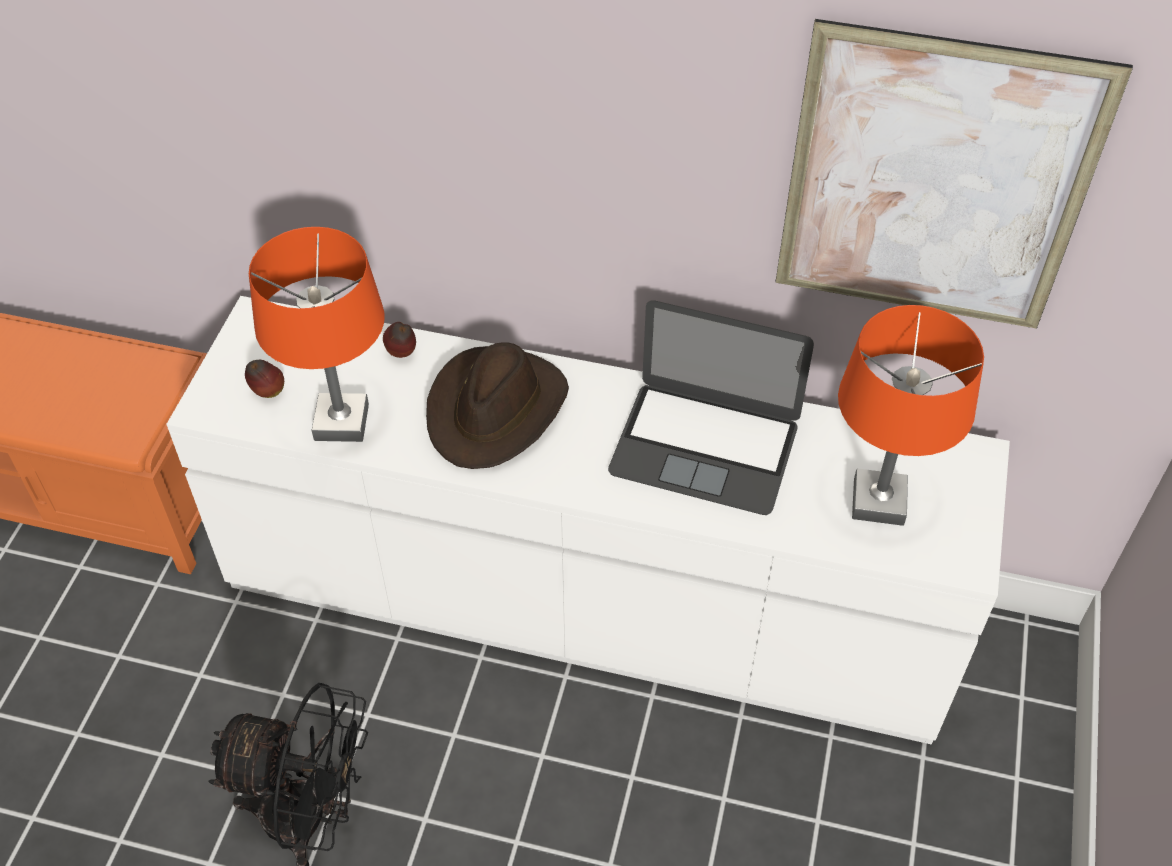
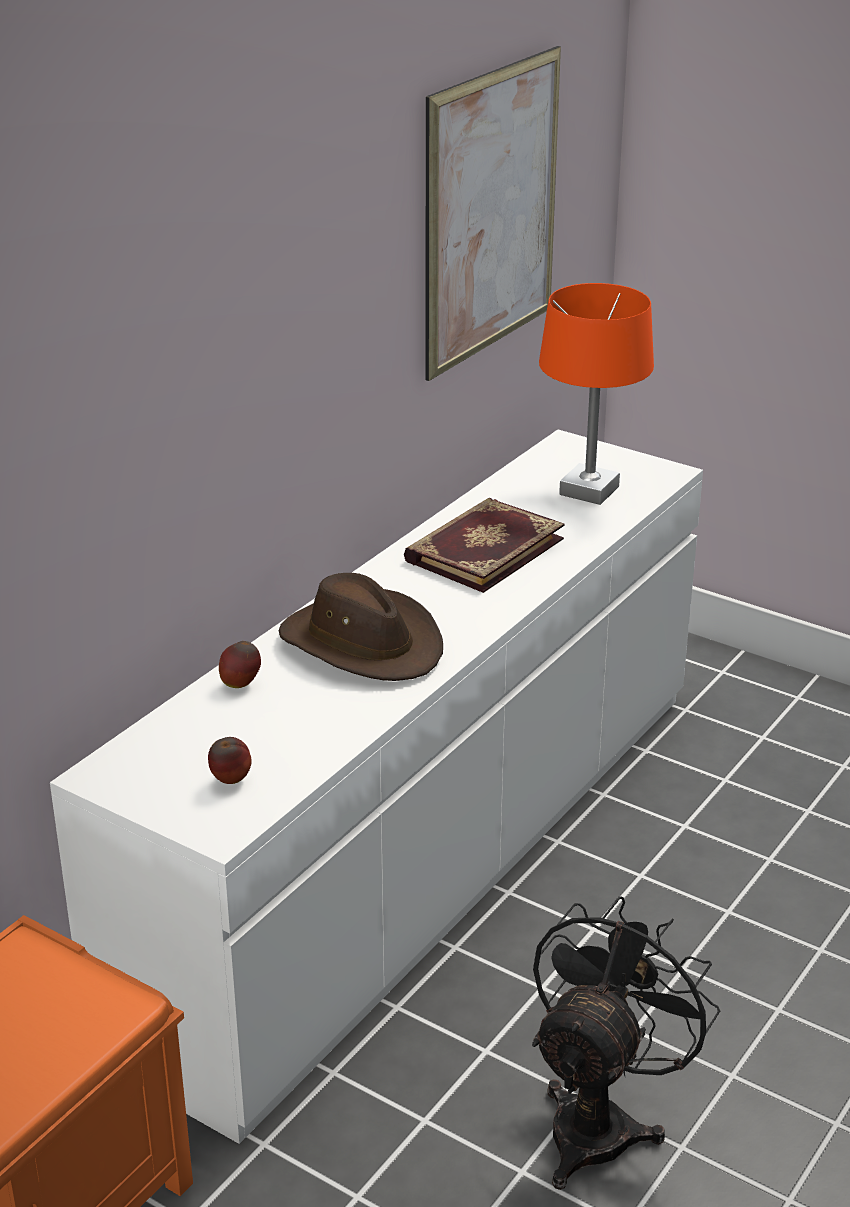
camera: 70 degrees left, 20 degrees down
(341, 422) = (312, 738): orange table lamp -> none
(704, 447) = (482, 549): laptop -> book

